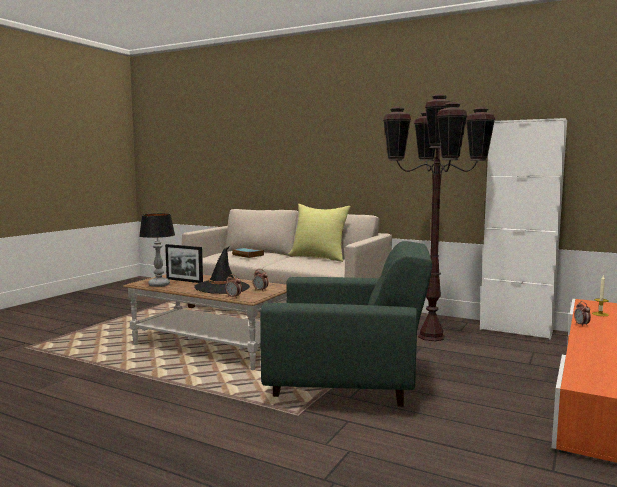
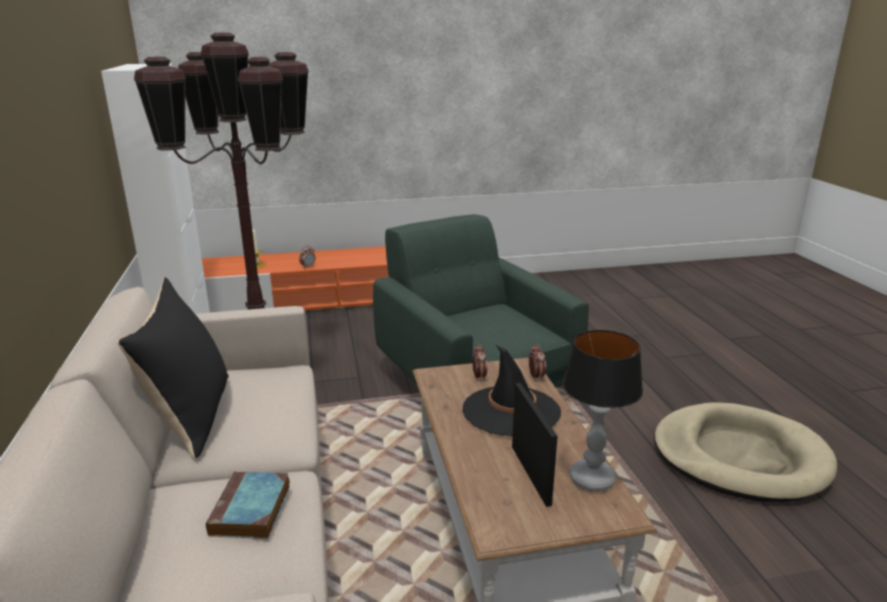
camera: 130 degrees left, 15 degrees up
(101, 423) = (739, 457): none -> beige dog bed
(319, 257) = (192, 416): yellow pillow -> black pillow

